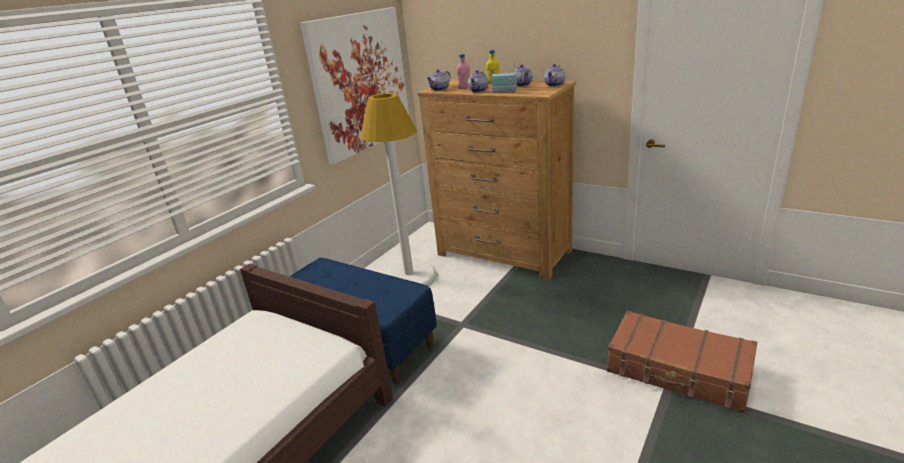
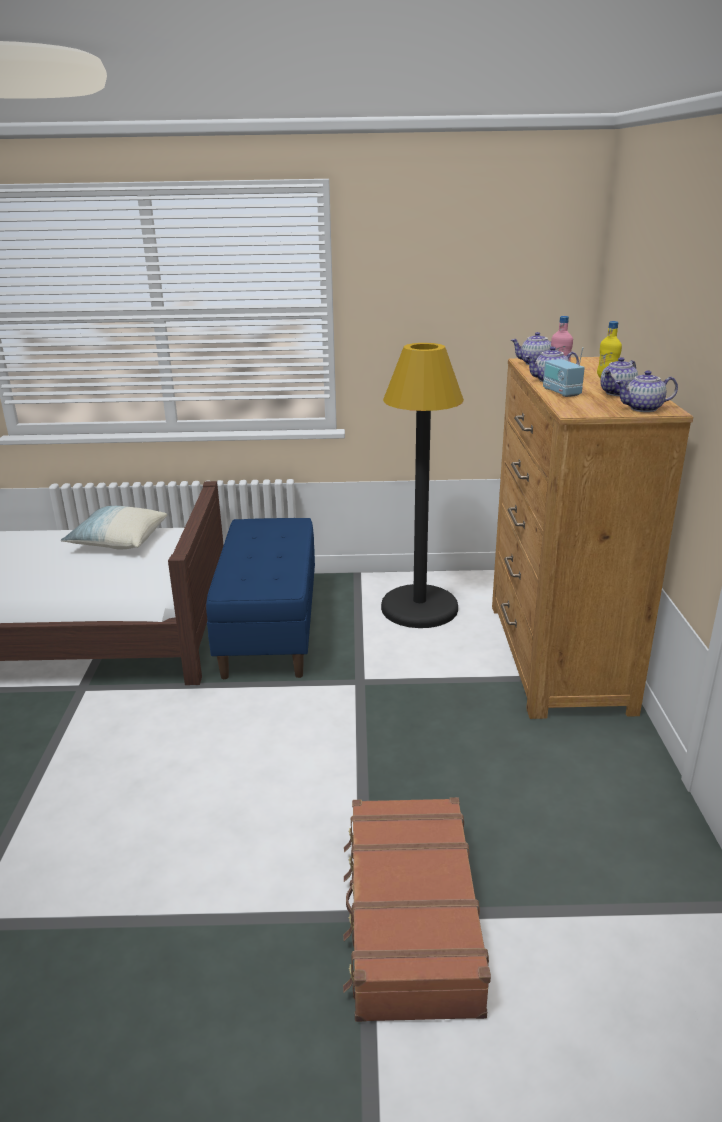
camera: 55 degrees right, 0 degrees up
(218, 355) = (118, 541): none -> pillow
(361, 82) = (474, 325): picture -> none
(409, 278) = (419, 608): white floor lamp -> black floor lamp

